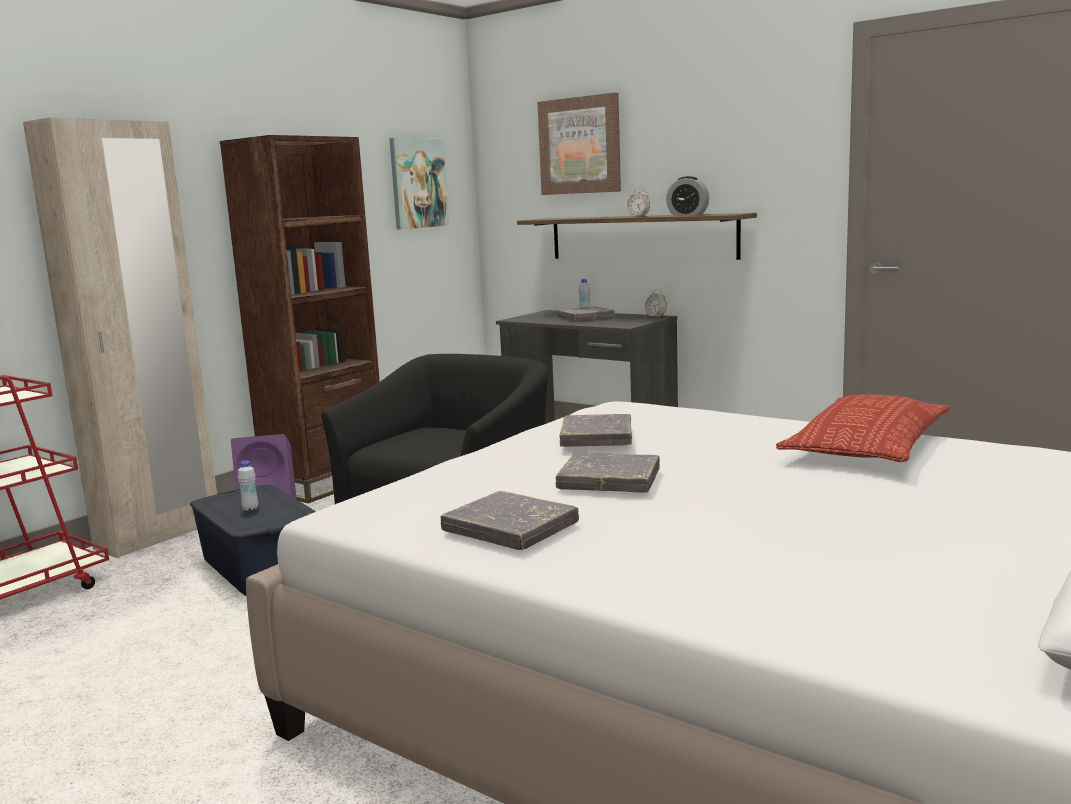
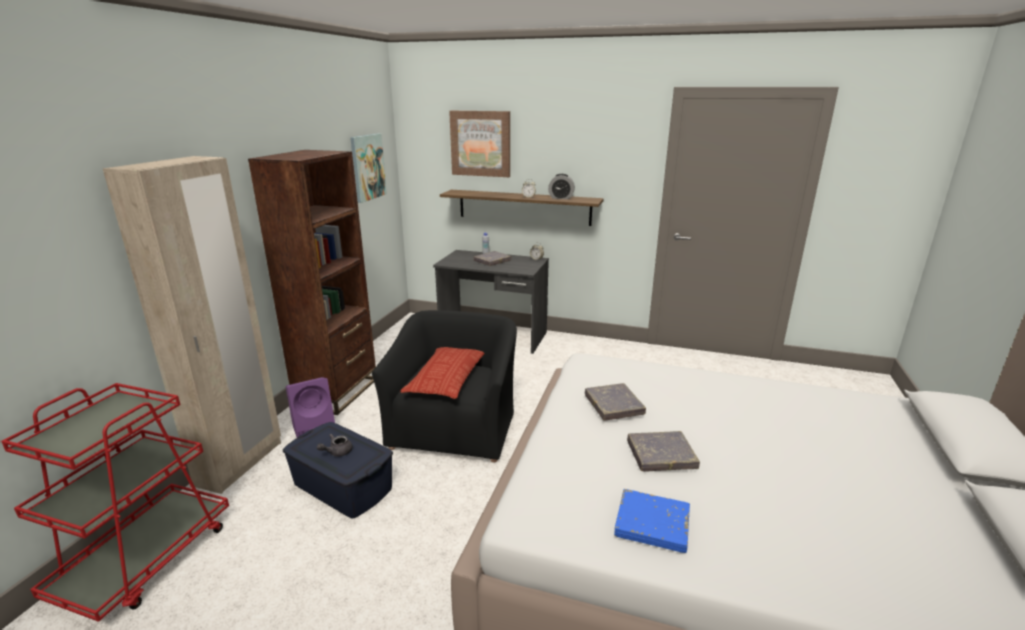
camera: 20 degrees left, 10 degrees up
(250, 509) = (337, 452): white bottle -> grey teapot
(510, 528) = (652, 524): grey book -> blue book
(867, 444) = (766, 396): pillow -> pillow (446, 377)

